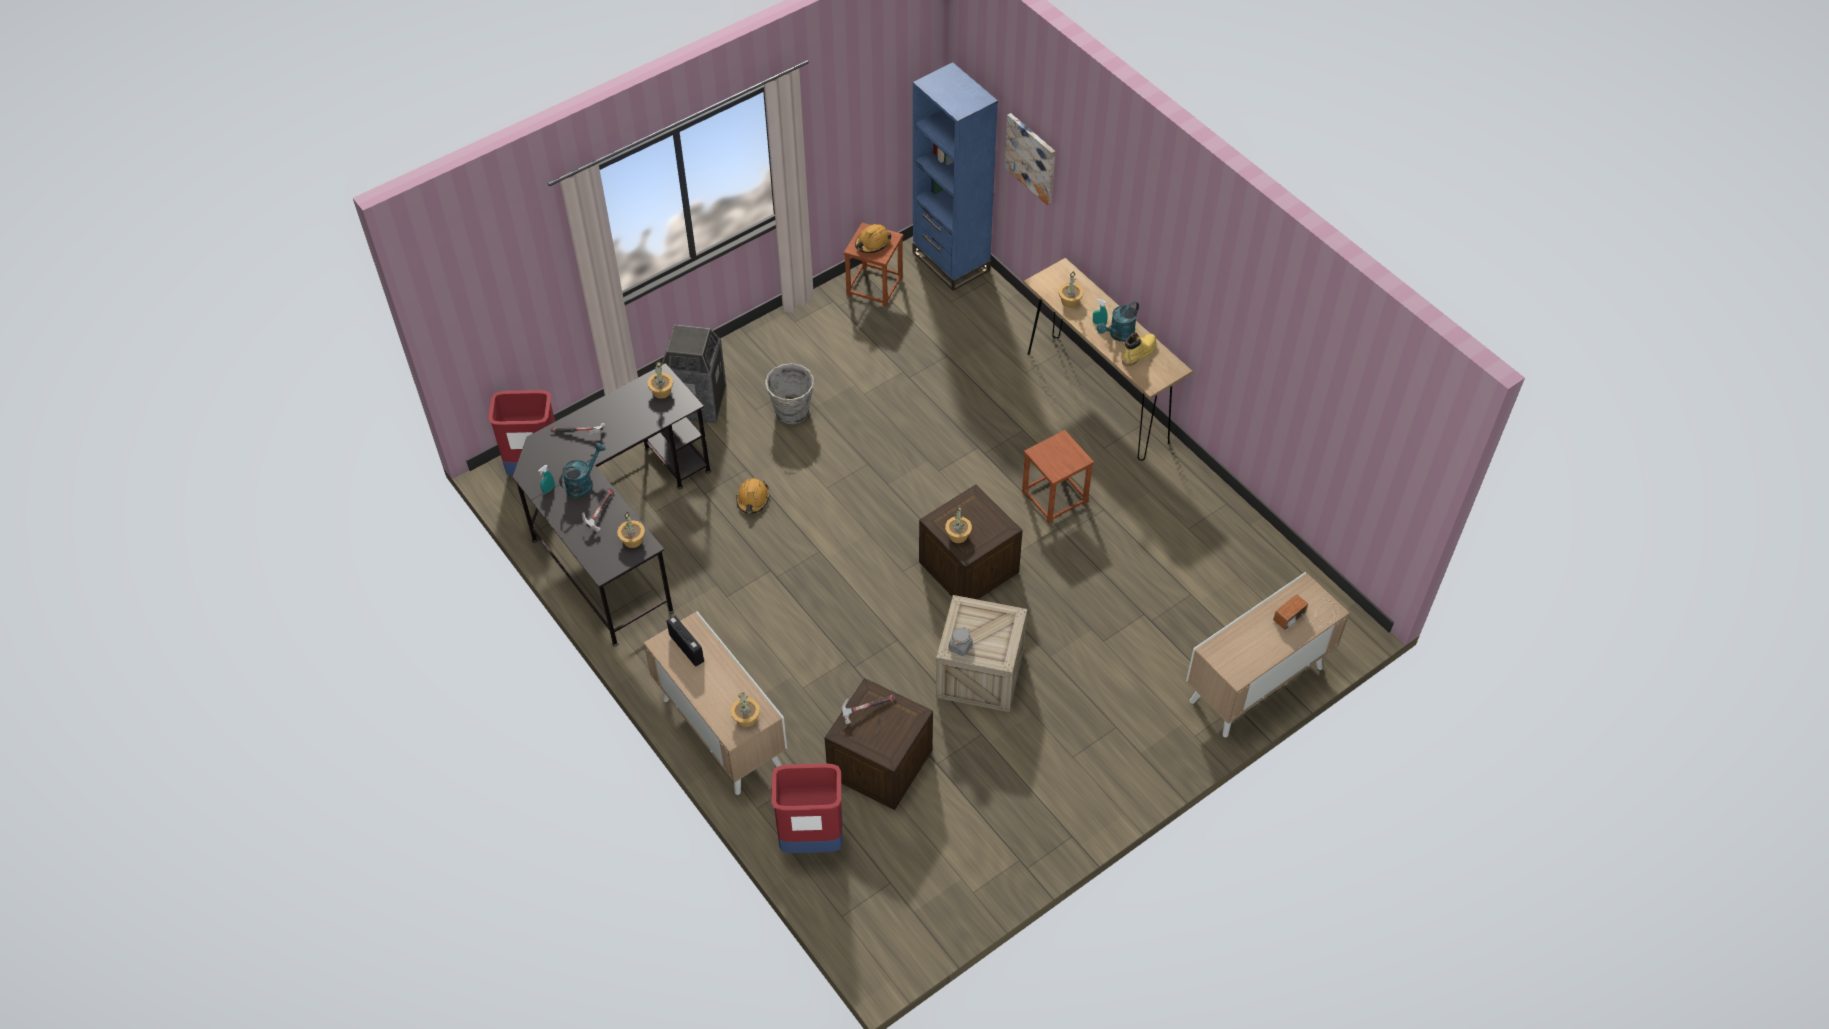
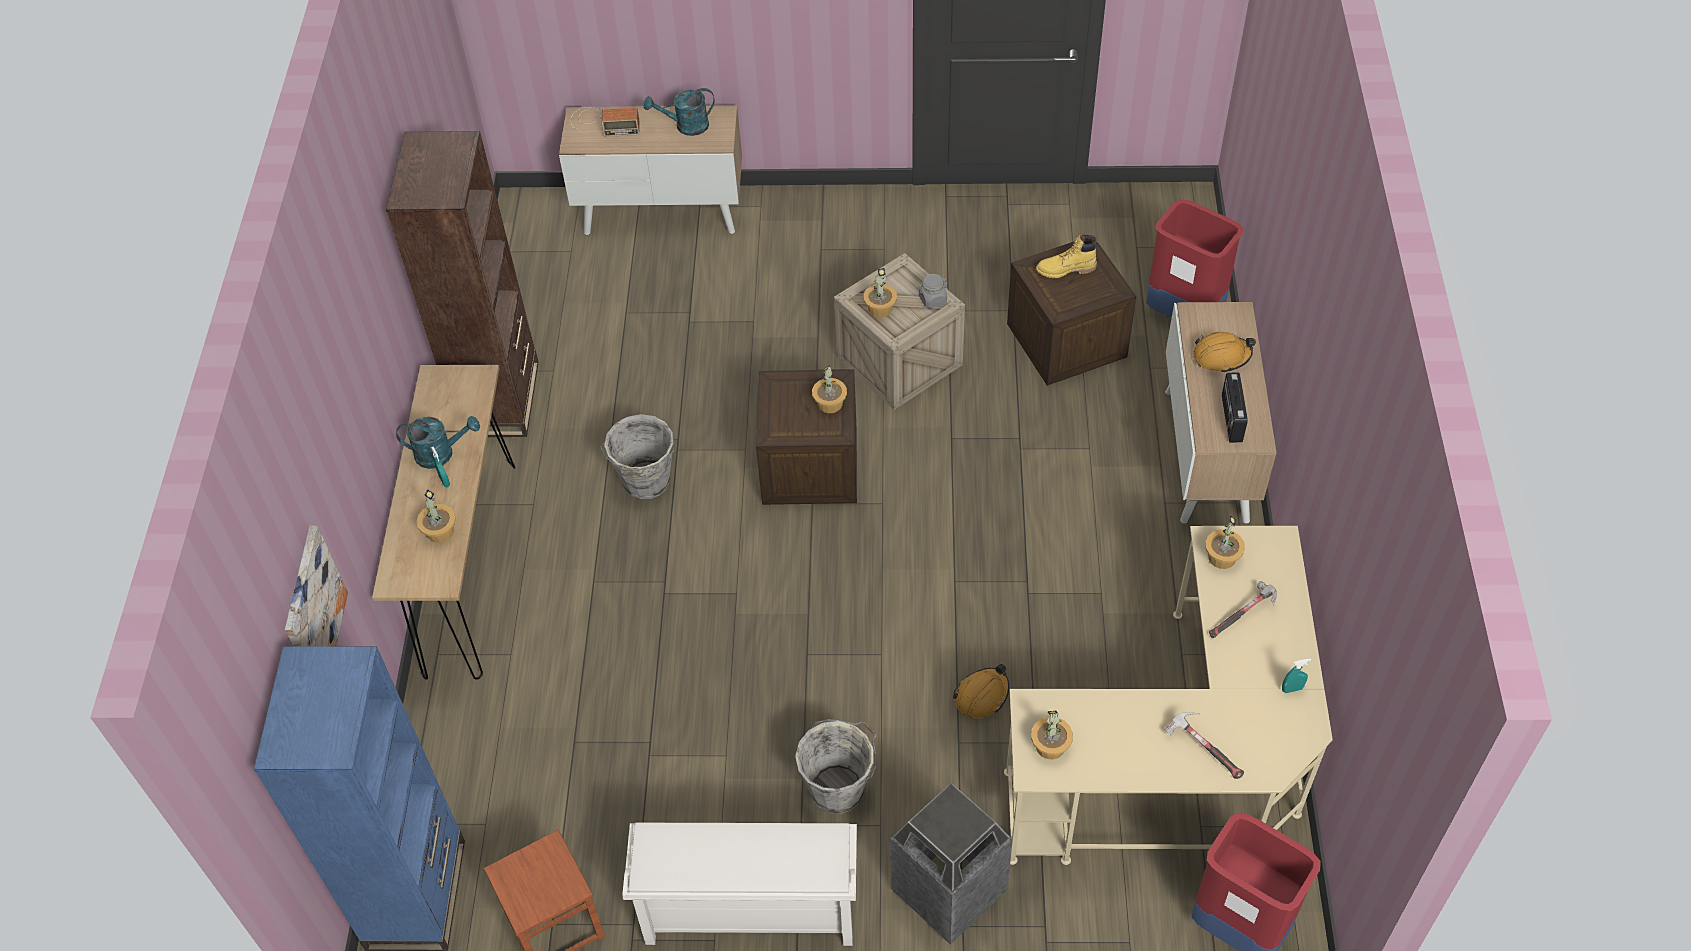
camera: 140 degrees left, 0 degrees up
(583, 483) = (1241, 670): turquoise watering can -> turquoise watering can (686, 126)
(616, 530) = (1180, 761): black desk -> beige desk
(746, 718) = (1213, 320): potted plant -> potted plant (880, 308)
(788, 340) = (748, 913): none -> white shoe rack
(866, 709) = (1075, 296): hammer -> none
(872, 243) = (539, 880): orange hard hat -> orange hard hat (1221, 356)
(1054, 498) = (646, 482): brown stool -> grey bucket
(1139, 353) = (447, 418): yellow boot -> yellow boot (1065, 269)
(1198, 492) = (499, 399): none -> brown bookcase

